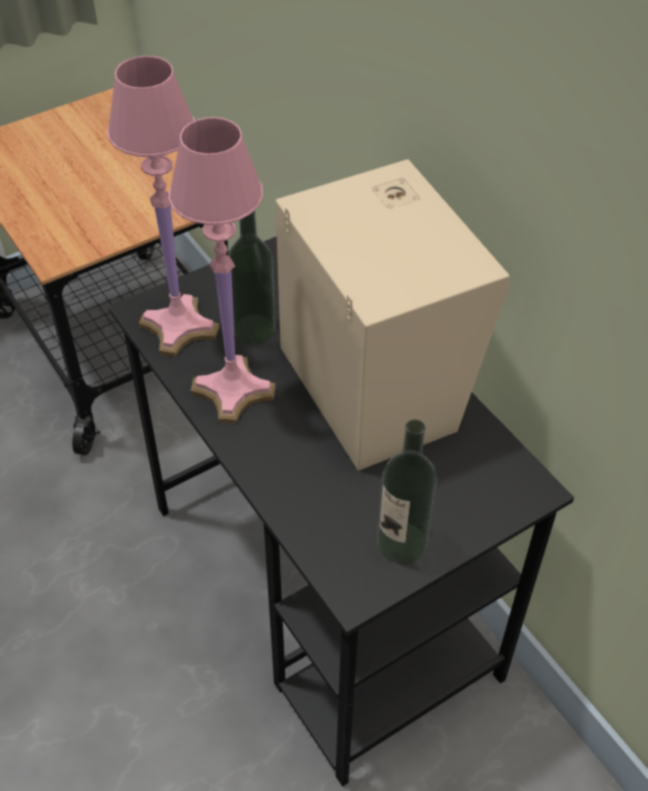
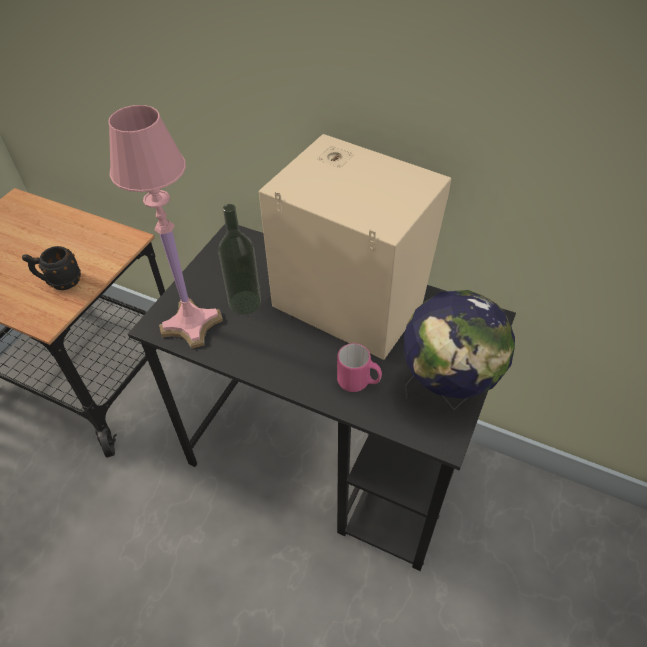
camera: 30 degrees left, 0 degrees up
(96, 219) = (60, 282): none -> black mug
(232, 391) = (262, 349): pink table lamp -> none
(309, 481) = (359, 382): none -> pink mug
(402, 543) = (446, 391): bottle -> globe

